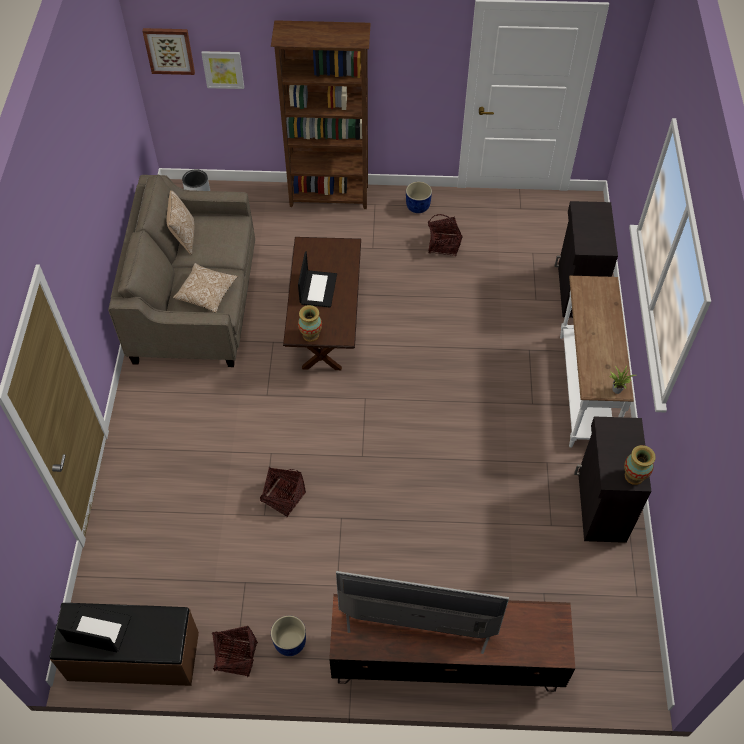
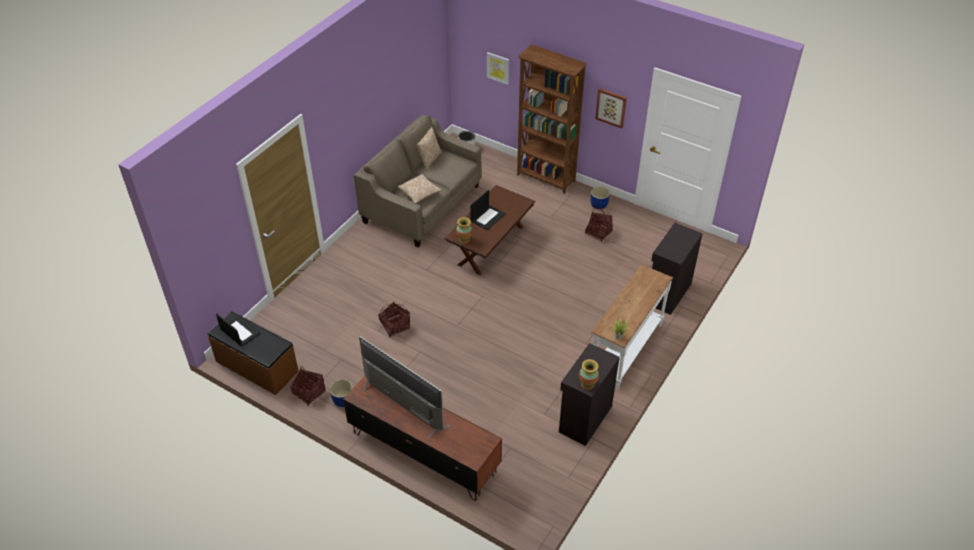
camera: 30 degrees right, 10 degrees down
(169, 50) = (469, 45): picture -> picture (611, 107)

